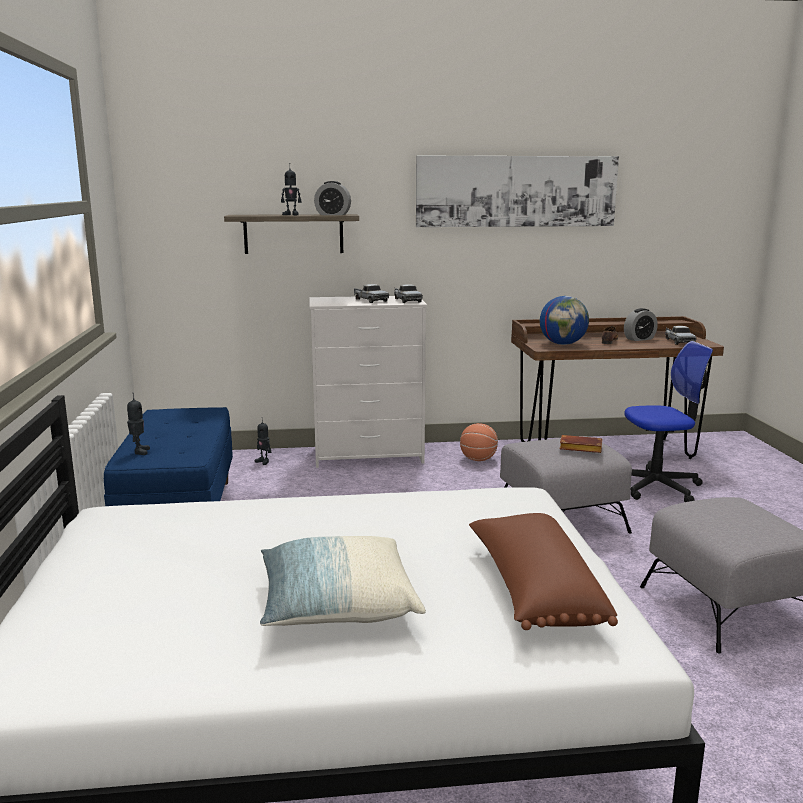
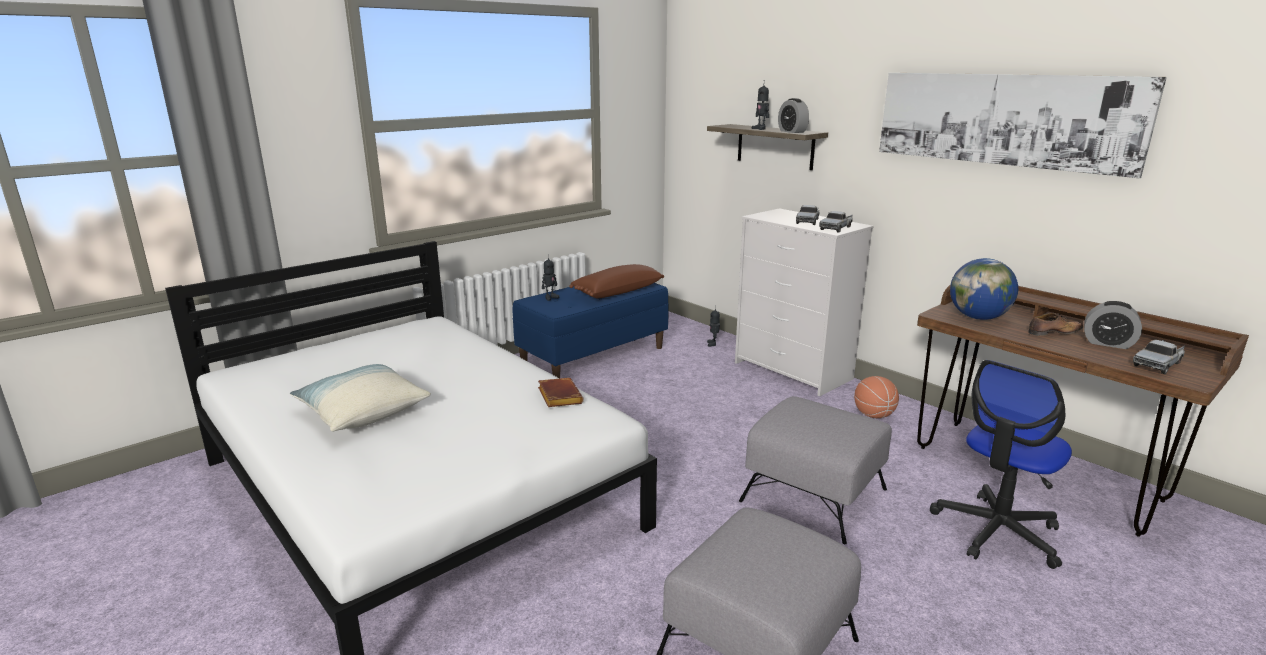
camera: 55 degrees right, 5 degrees up
(533, 591) = (430, 467): brown pillow -> brown pillow (617, 292)
(579, 448) = (826, 427): brown book -> brown book (558, 396)
(657, 486) = (997, 531): office chair -> office chair turned 90 degrees clockwise

